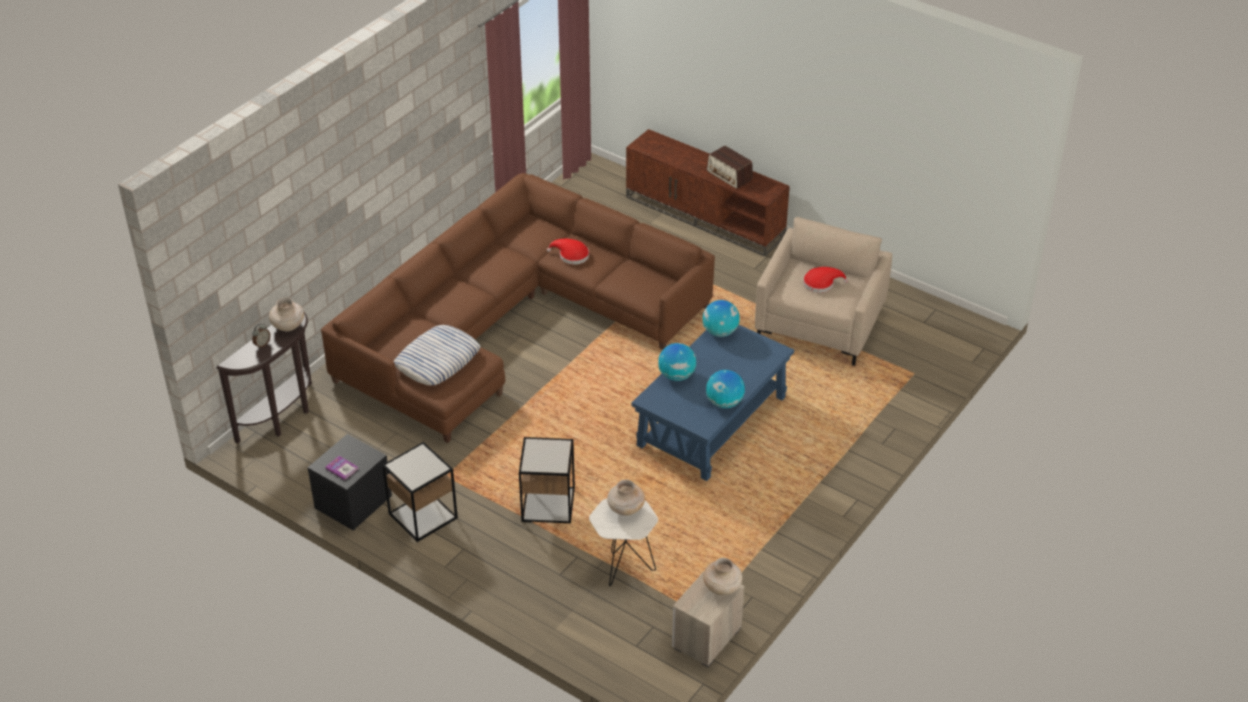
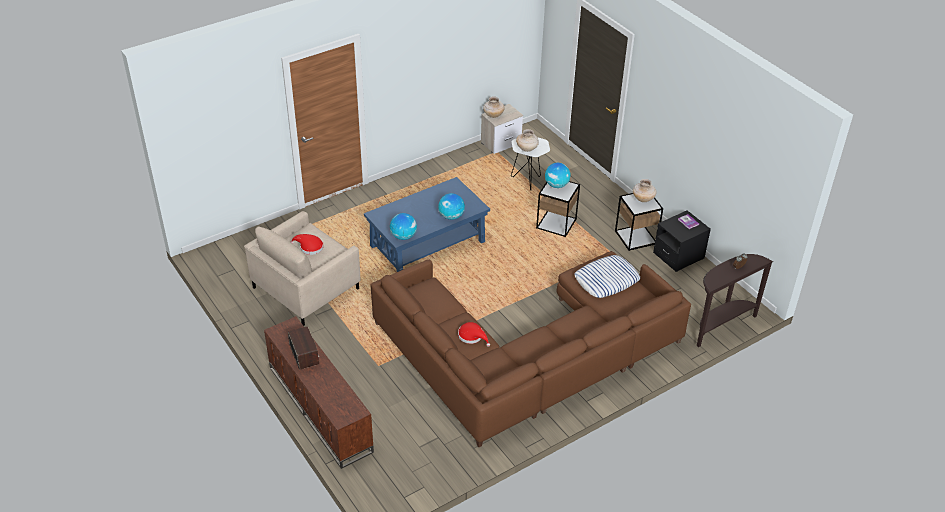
camera: 160 degrees left, 0 degrees up
(288, 326) = (718, 276): beige vase -> beige vase (643, 199)
(724, 403) = (432, 193): globe -> globe (556, 185)

